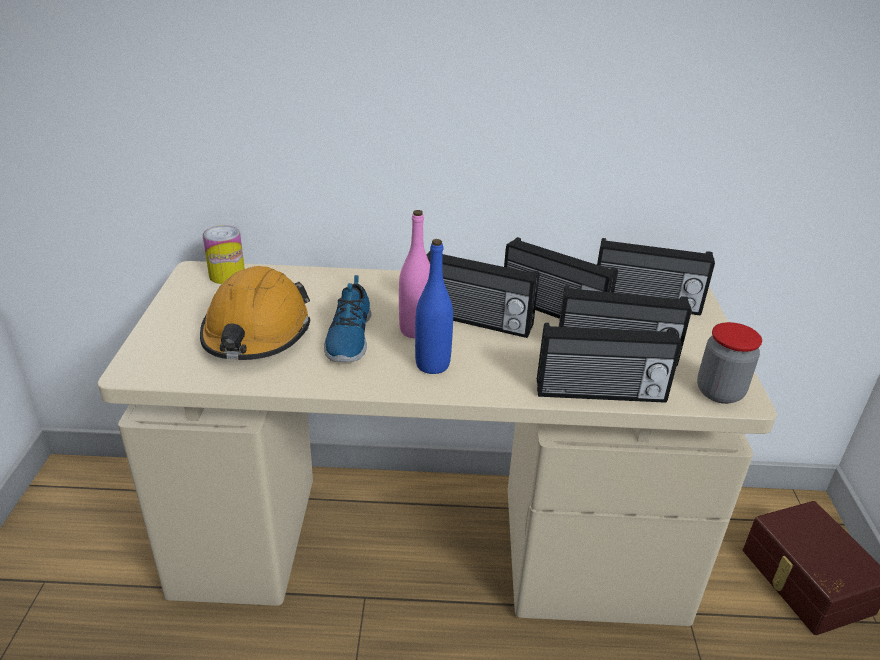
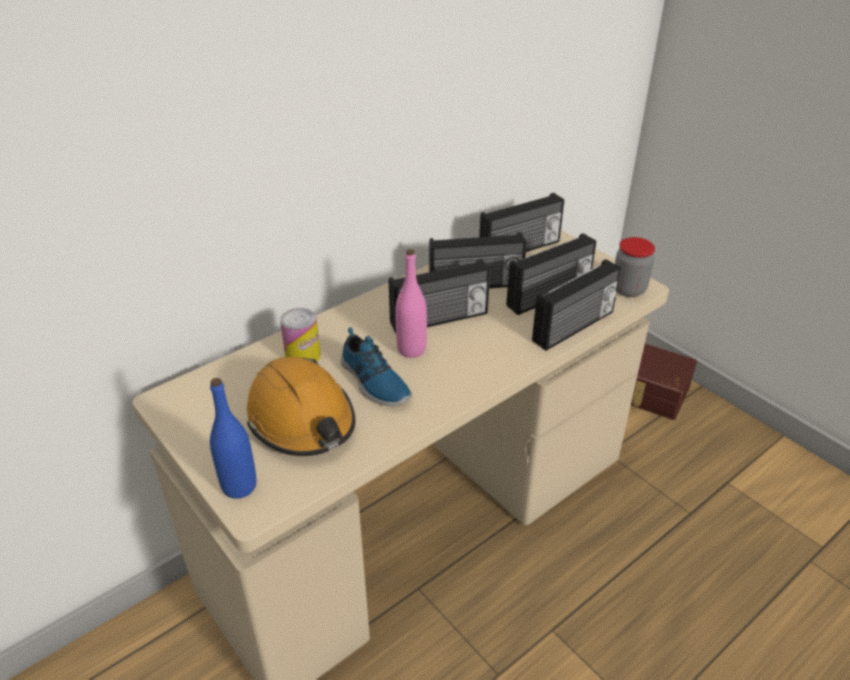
camera: 40 degrees left, 5 degrees up
(227, 275) = (197, 388): can -> can (303, 355)
(432, 365) = (458, 368): blue bottle -> blue bottle (239, 486)

